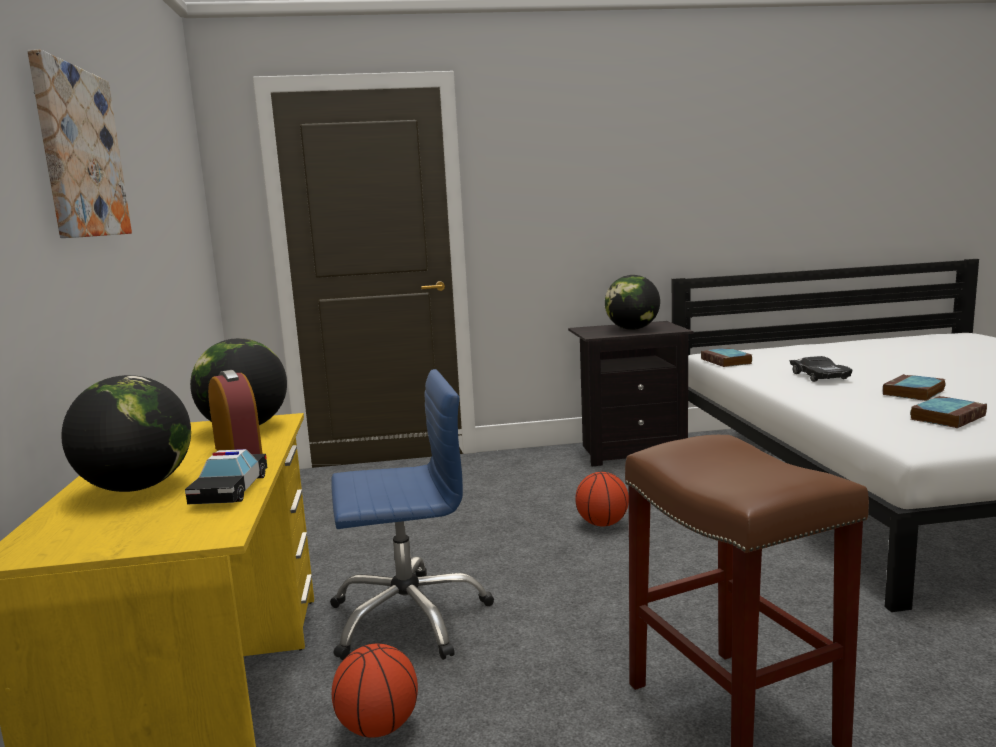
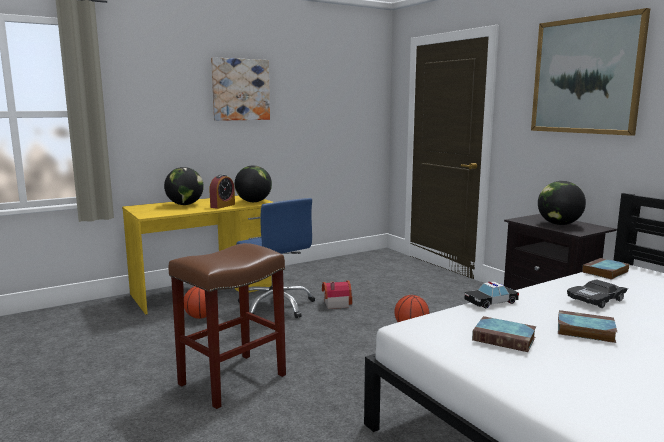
camera: 65 degrees right, 0 degrees up
(230, 490) = (183, 211): toy car -> toy car (491, 302)
(455, 559) = (335, 303): none -> toy house
(601, 147) = (585, 76): none -> picture

